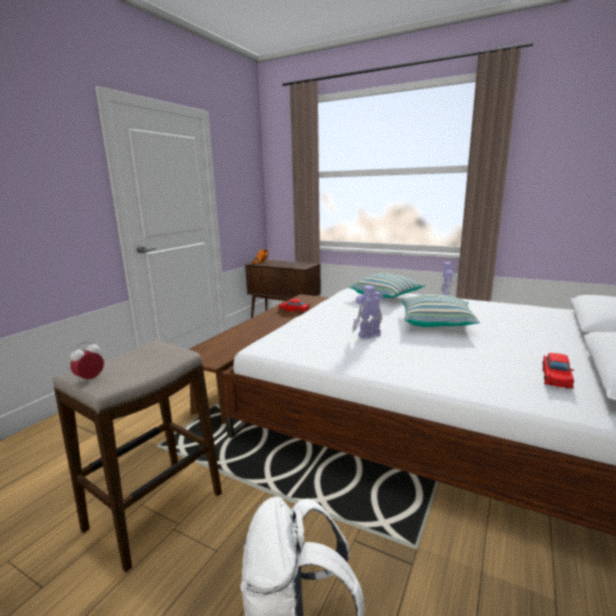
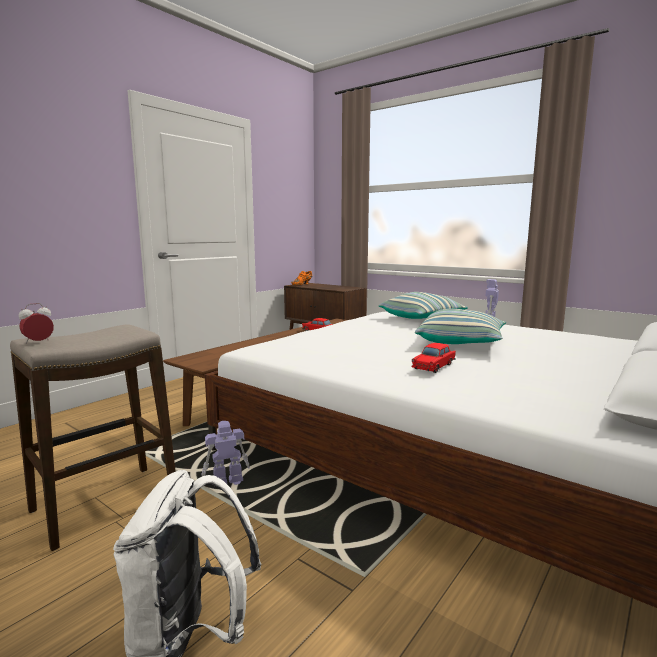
camera: 10 degrees right, 5 degrees down
(368, 335) = (372, 347): toy robot -> toy robot (227, 482)
(555, 377) = (565, 395): red toy car -> red toy car (434, 366)

